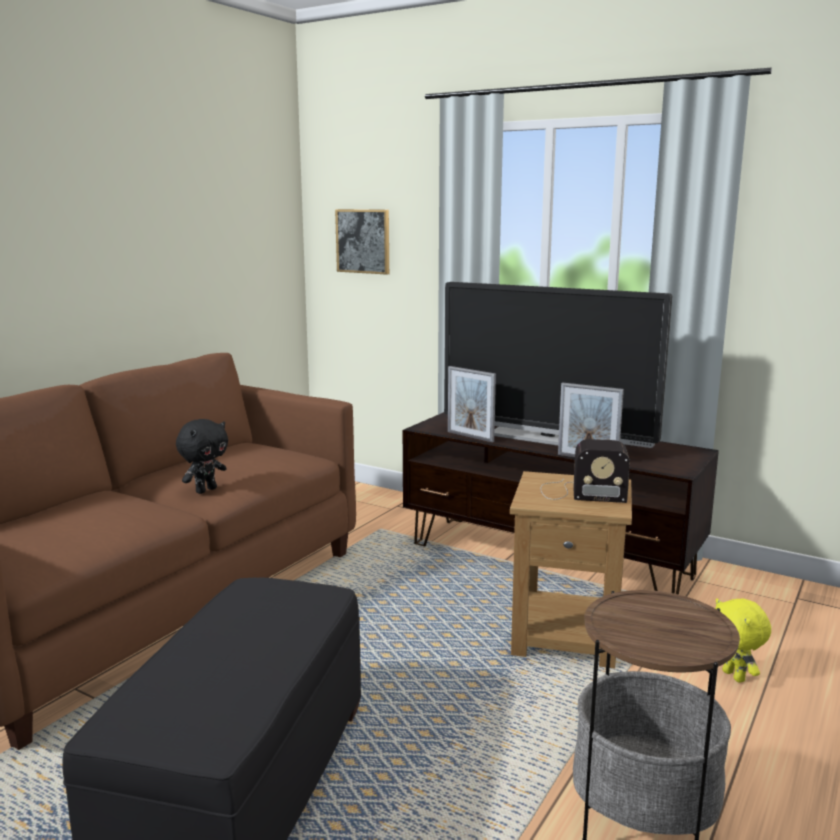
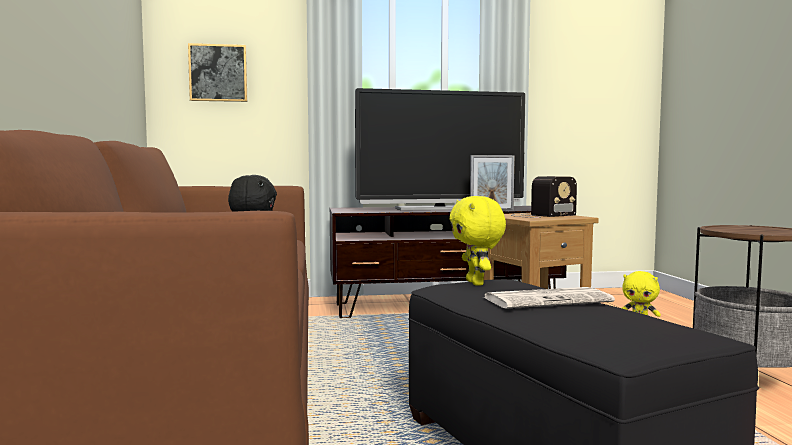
camera: 40 degrees left, 10 degrees down
(251, 641) = (548, 300): none -> newspaper
(292, 588) = (476, 283): none -> yellow plush toy
(470, 436) = (391, 211): picture frame -> none

